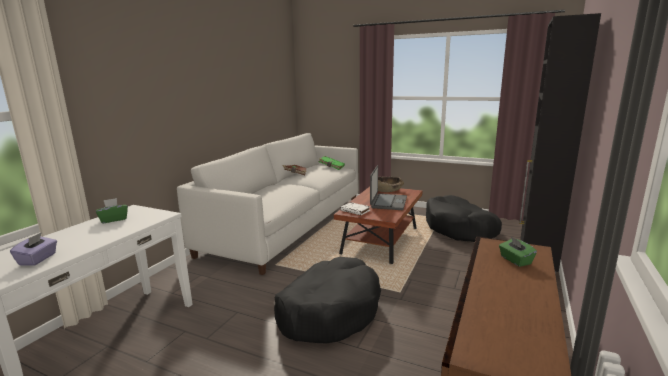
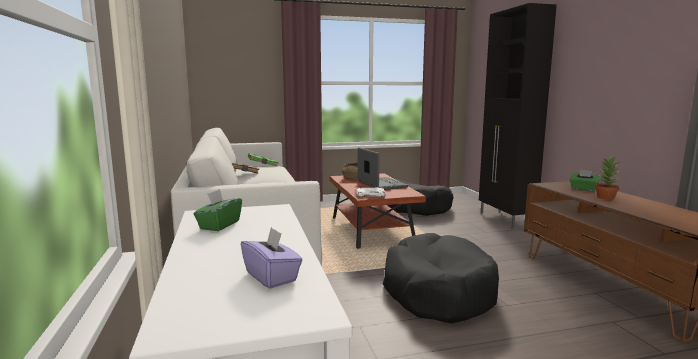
camera: 40 degrees left, 5 degrees down
(503, 278) = (605, 198): none -> potted plant

